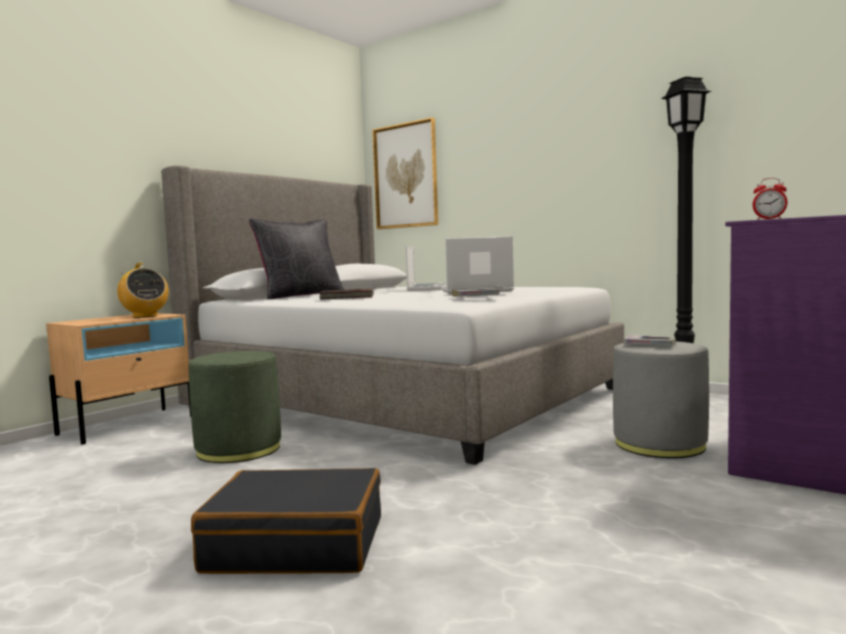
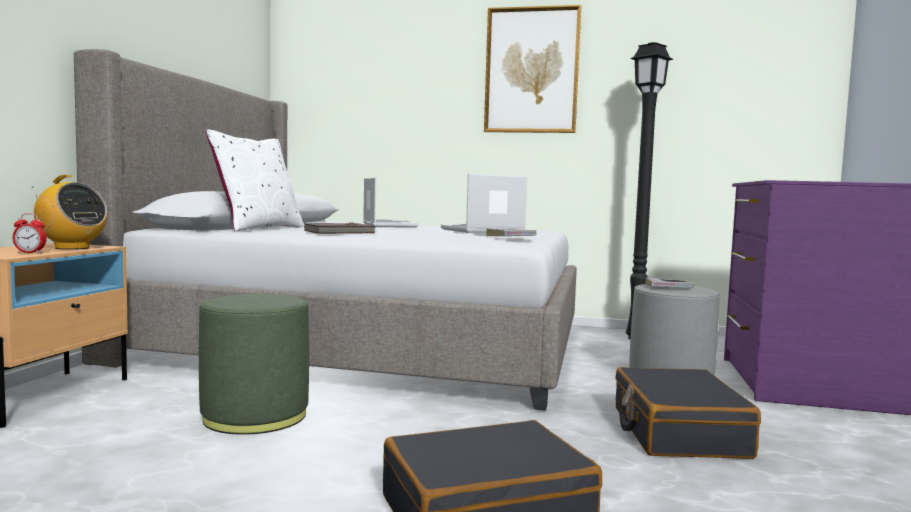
camera: 25 degrees left, 0 degrees up
(300, 296) = (258, 228): black pillow -> white pillow
(406, 176) = (327, 97): picture -> picture (531, 70)
(582, 497) = (677, 432): none -> black suitcase
(769, 219) = (796, 180): alarm clock -> alarm clock (30, 253)

